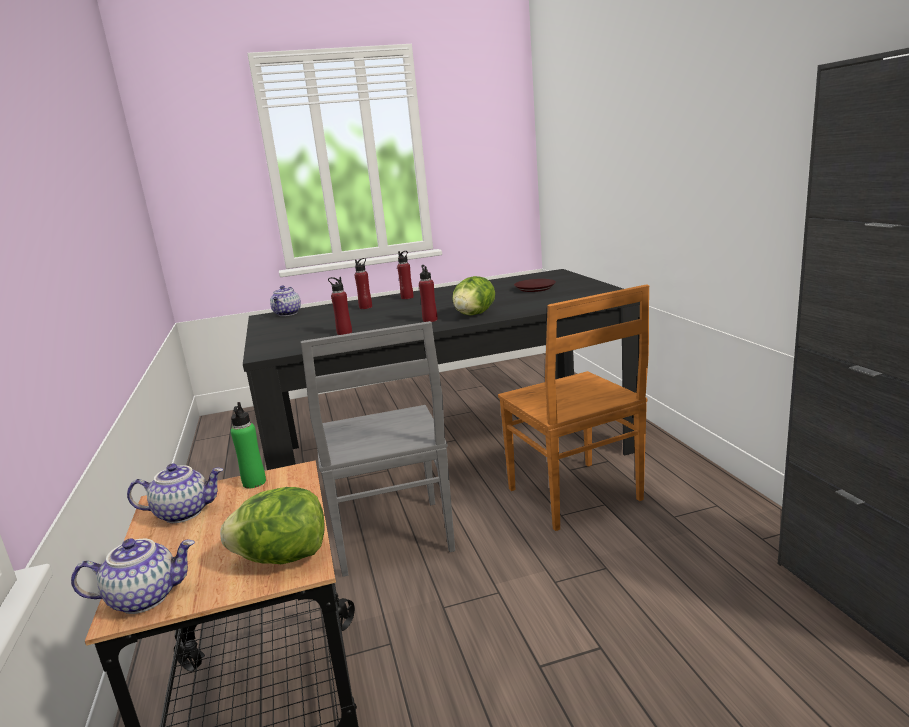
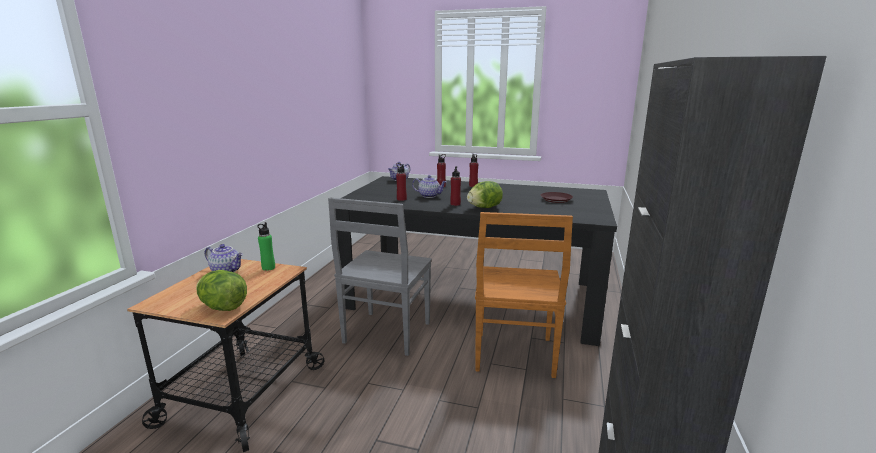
camera: 30 degrees right, 0 degrees up
(146, 597) = (164, 301): teapot -> teapot (429, 196)

